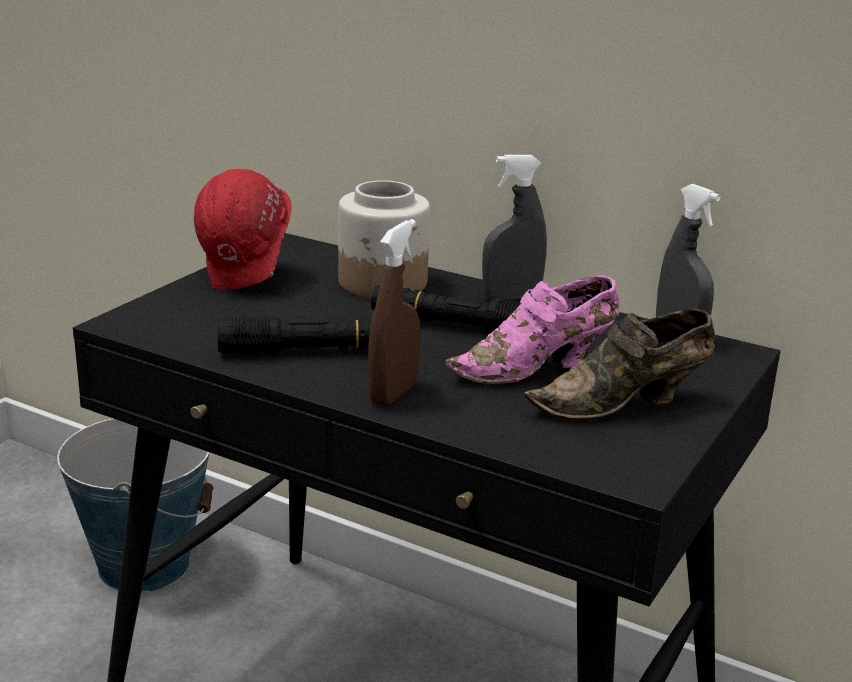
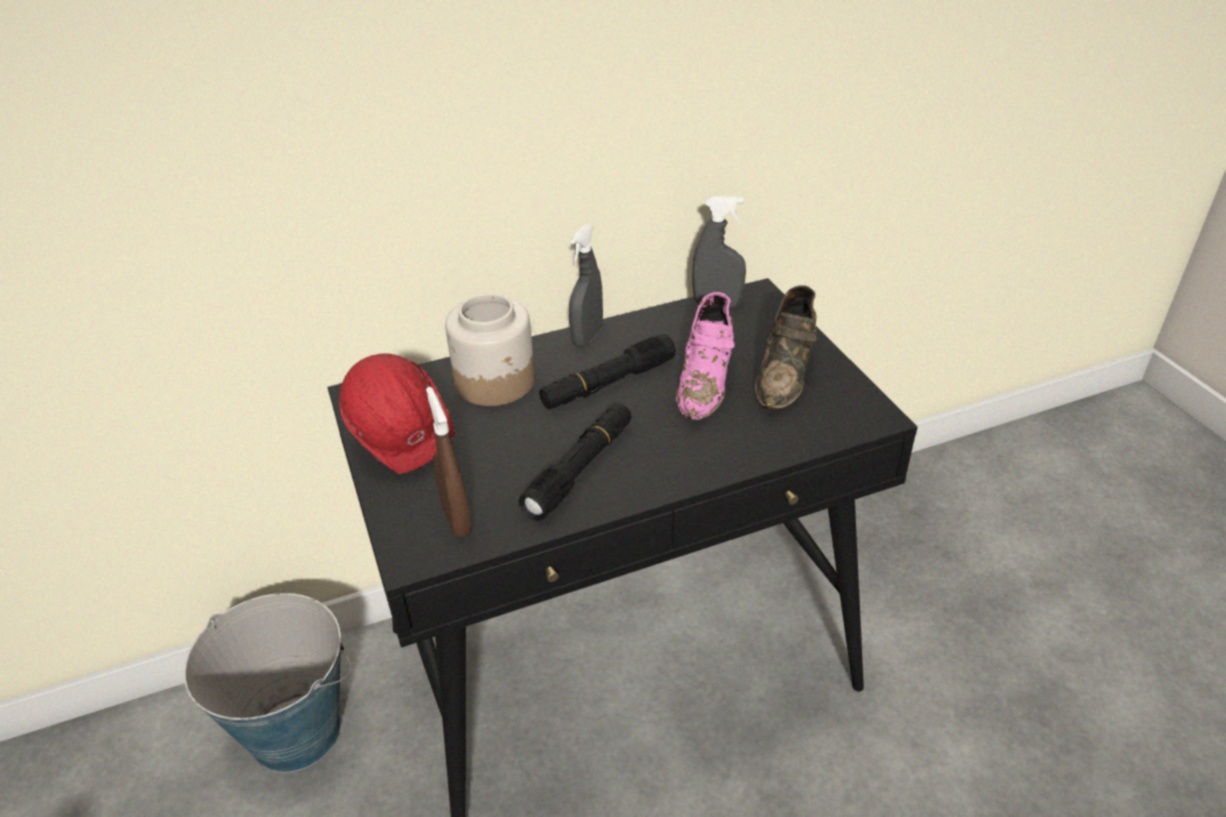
camera: 50 degrees left, 15 degrees up
(393, 394) = (684, 462): brown spray bottle -> brown spray bottle (456, 519)

